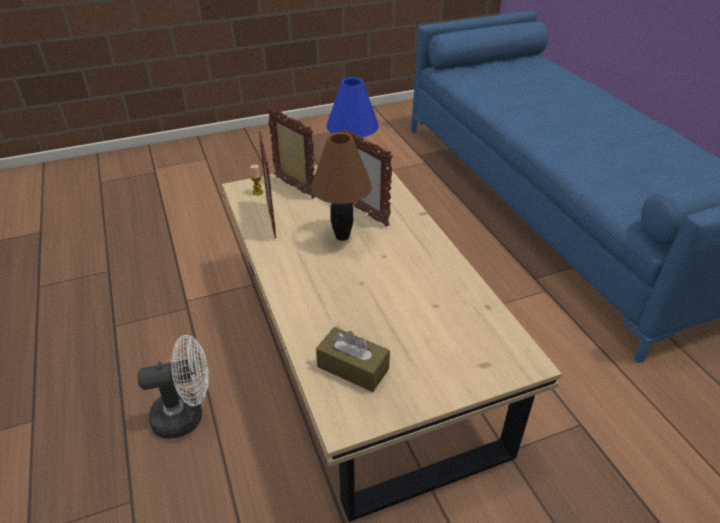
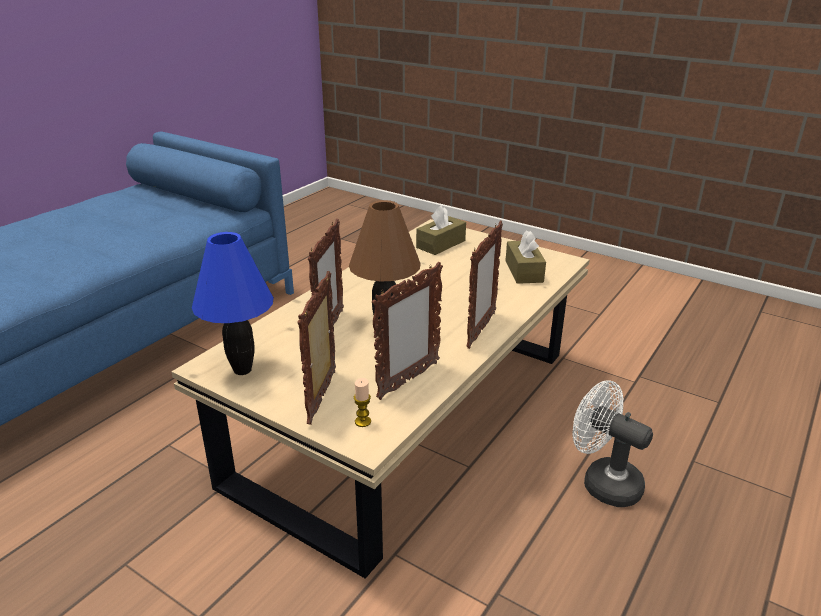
camera: 125 degrees left, 10 degrees down
(287, 278) = (480, 330): none -> picture frame
(472, 341) = (441, 244): none -> brown tissue box

